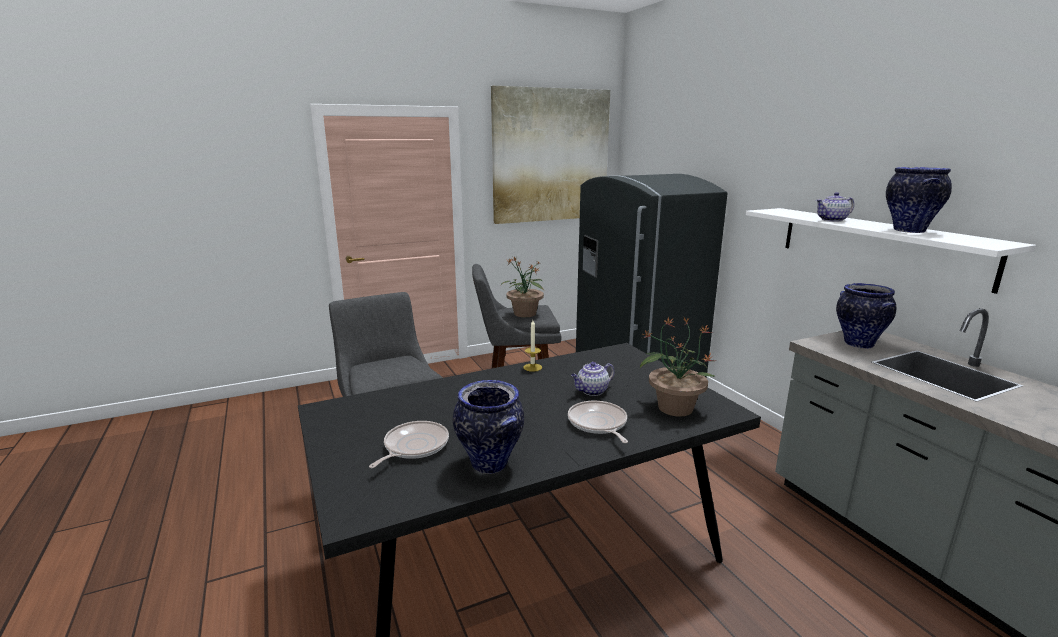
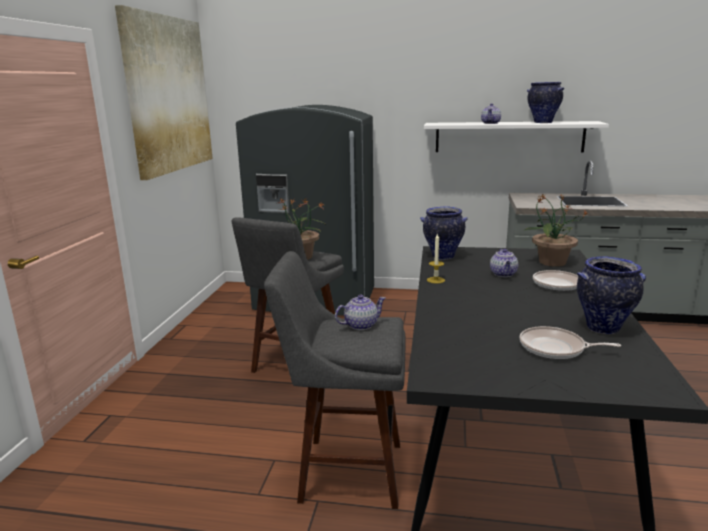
camera: 55 degrees left, 0 degrees up
(402, 366) = (360, 325): none -> teapot
(414, 447) = (555, 348): frying pan -> frying pan turned 45 degrees counterclockwise
(857, 344) = (536, 200): vase -> vase (442, 256)

